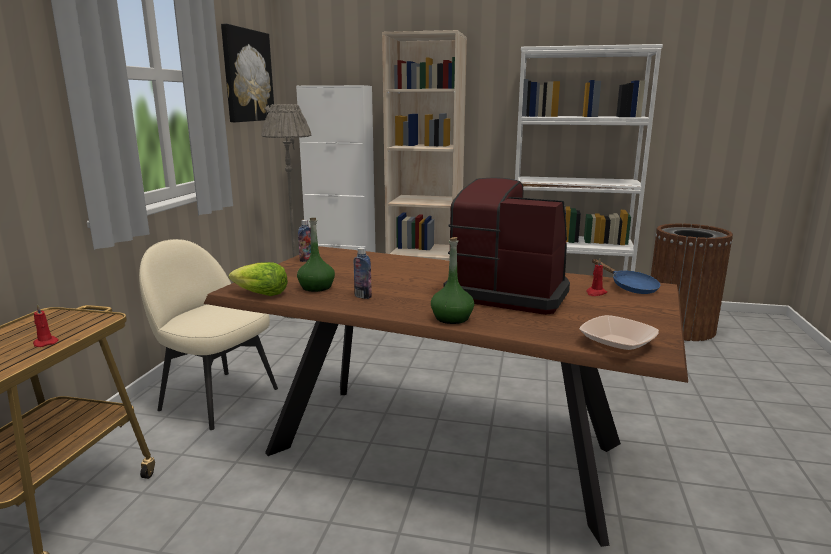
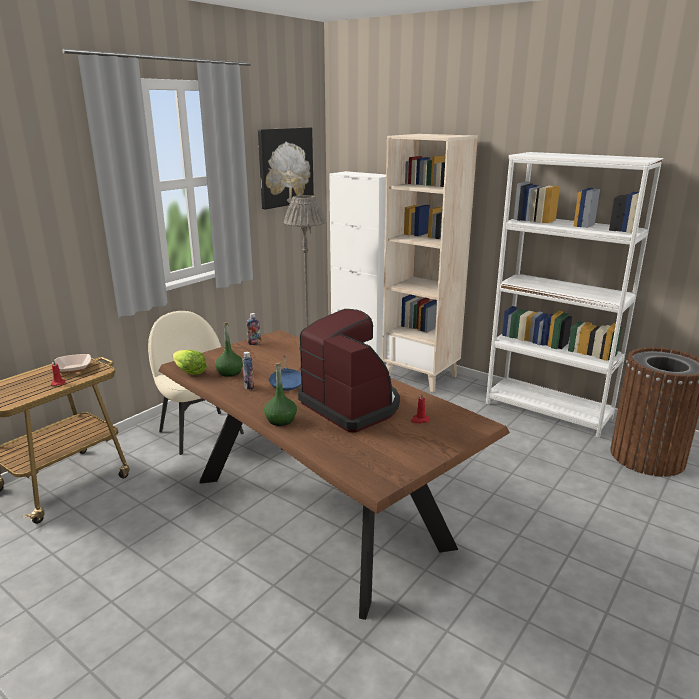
camera: 25 degrees right, 5 degrees up
(617, 344) = (360, 470): bowl -> bowl (73, 369)
(630, 287) = (458, 420): blue frying pan -> blue frying pan (286, 383)

